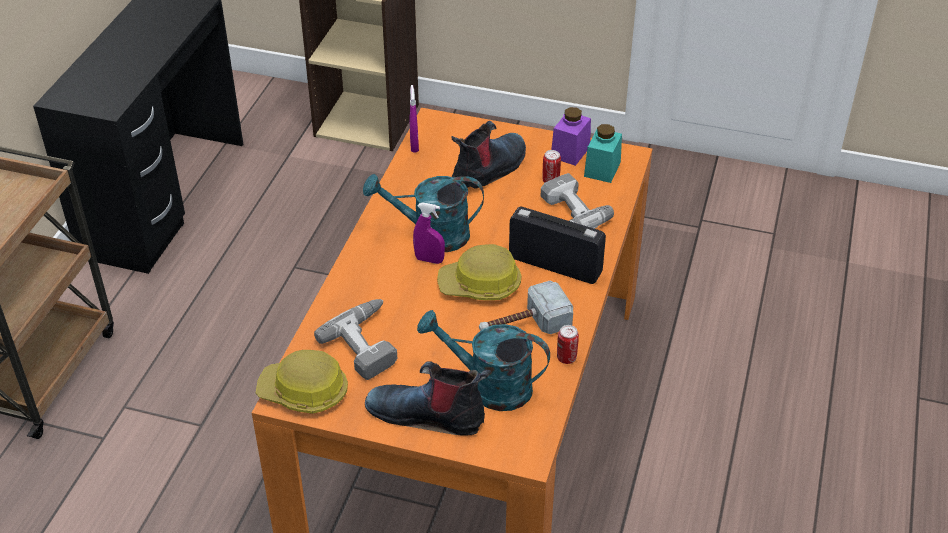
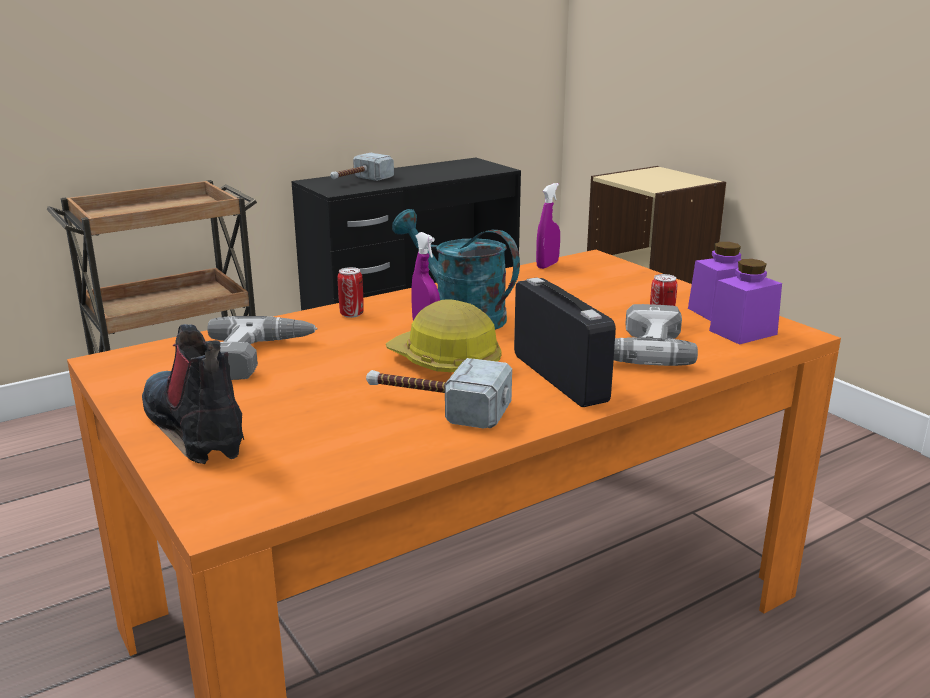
camera: 40 degrees right, 20 degrees down
(100, 79) = (358, 181): none -> hammer
(304, 392) = (132, 364): hard hat -> none
(489, 170) = (600, 297): boot -> none
(489, 386) = (303, 436): turquoise watering can -> none
(566, 358) = (437, 453): can -> can (351, 314)
(602, 169) = (743, 332): turquoise jar -> purple jar

